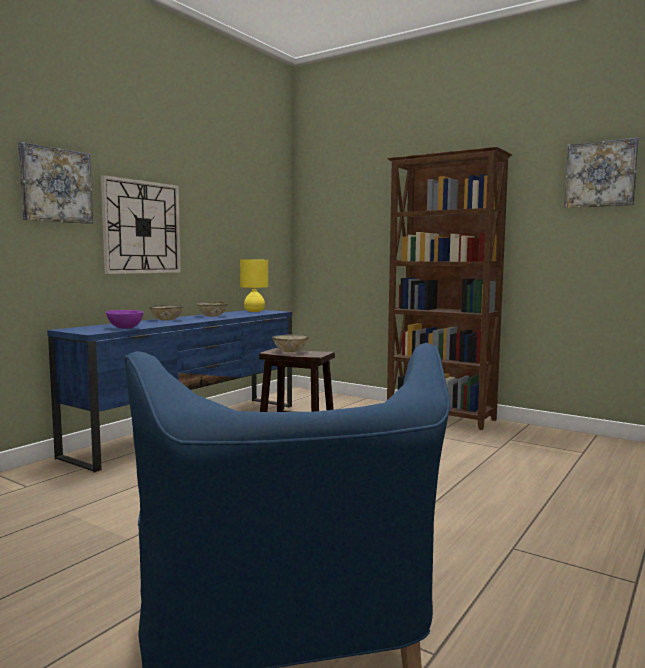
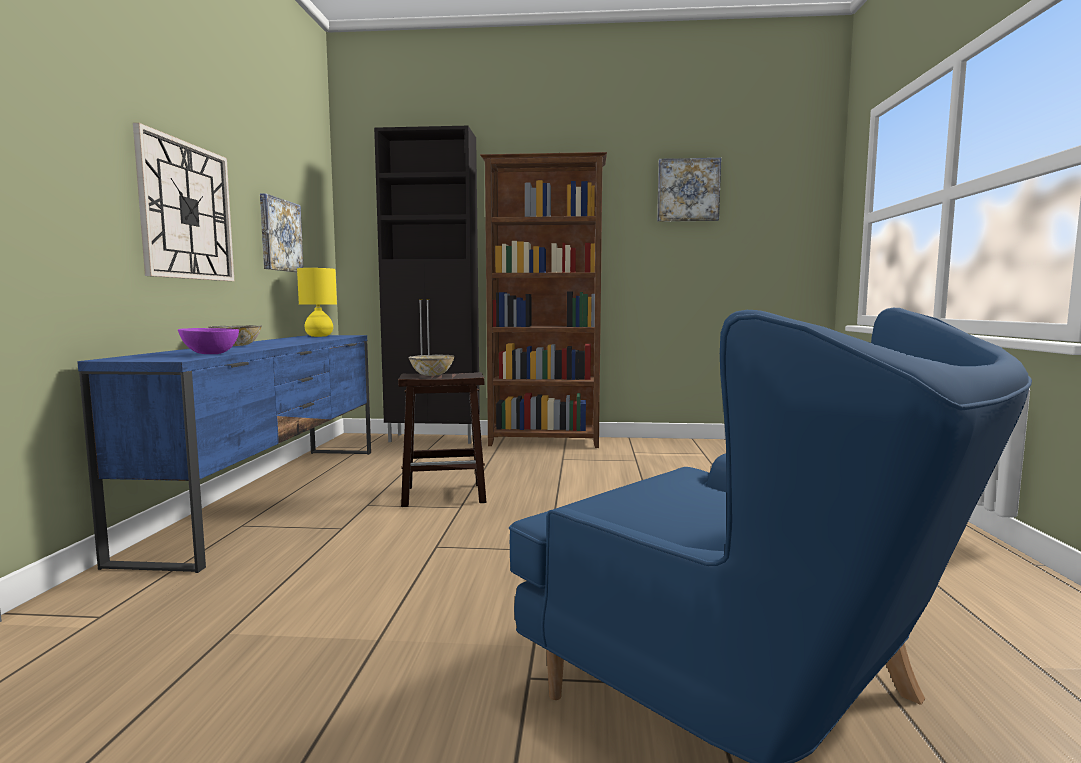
camera: 30 degrees left, 0 degrees up
(55, 185) = (73, 126): picture -> picture (280, 235)
(212, 316) = (284, 341): bowl -> none
(353, 401) = (434, 439): none -> black cabinet

